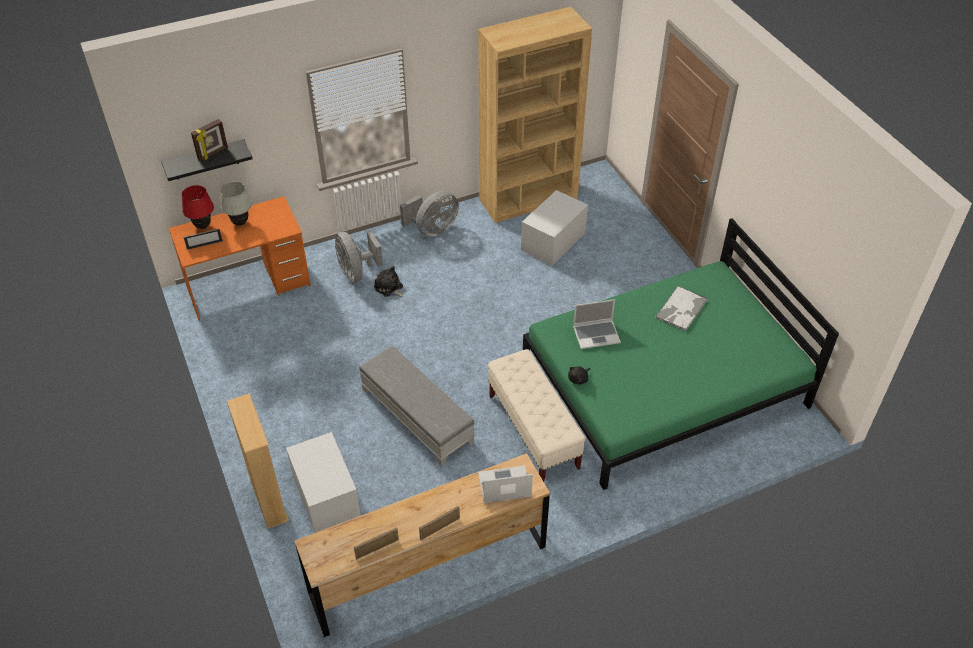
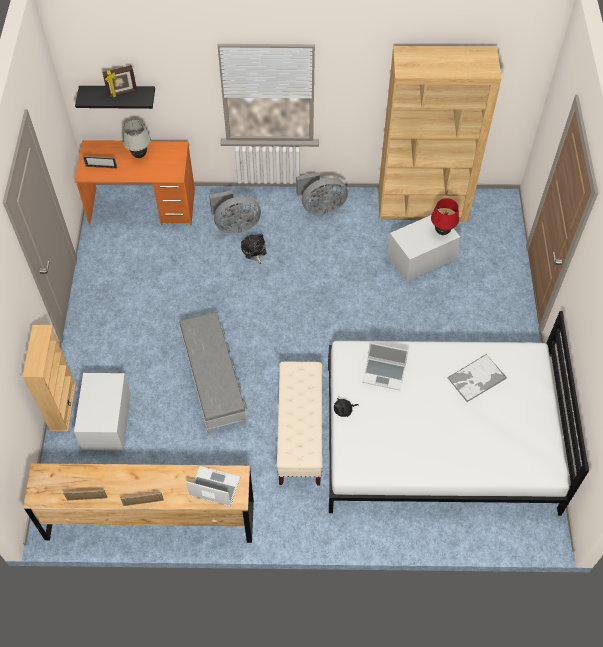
camera: 25 degrees right, 10 degrees up
(203, 226) = (109, 148): red table lamp -> red table lamp (442, 232)
(357, 272) = (235, 225): grey fan -> grey fan turned 105 degrees counterclockwise
(664, 384) = (439, 437): green bed -> white bed

